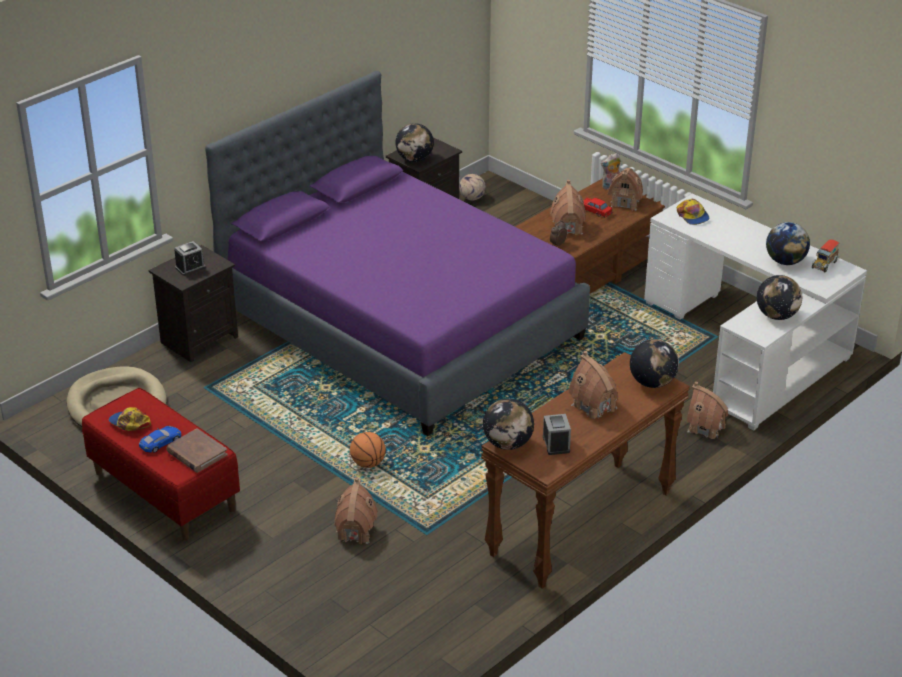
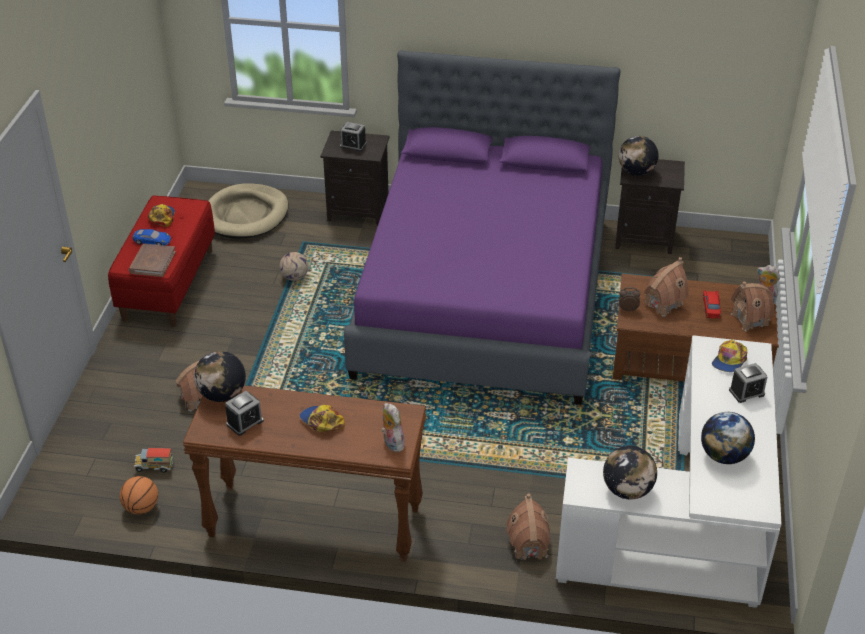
camera: 55 degrees right, 5 degrees up
(368, 463) = (286, 364): basketball -> basketball (141, 508)
(472, 198) = (712, 246): football -> football (295, 277)
(594, 406) = (321, 421): toy house -> cap
(652, 383) = (391, 443): globe -> plush toy
(732, 225) = (746, 392): none -> alarm clock
(824, 265) = (752, 487): toy truck -> toy truck (154, 467)

